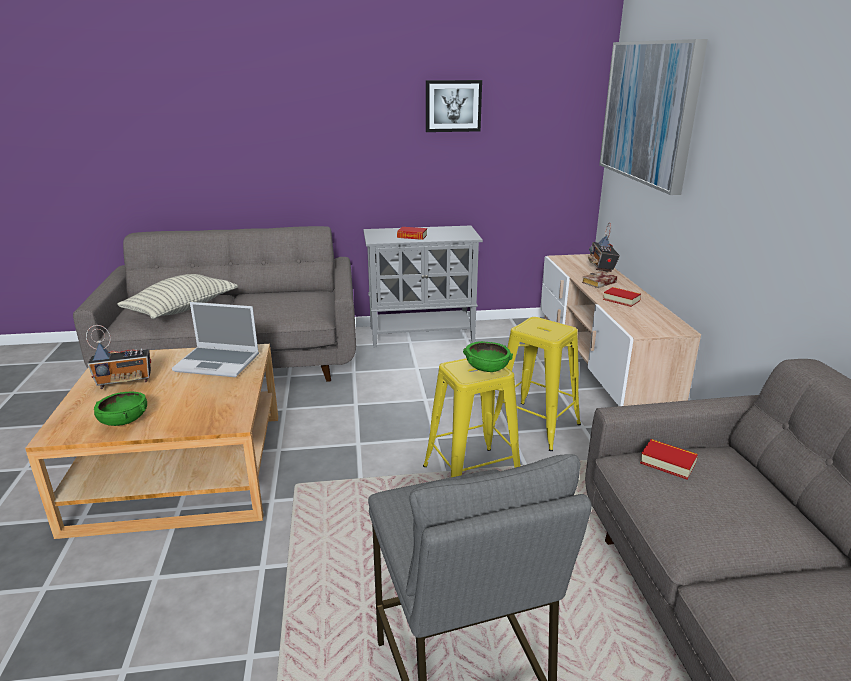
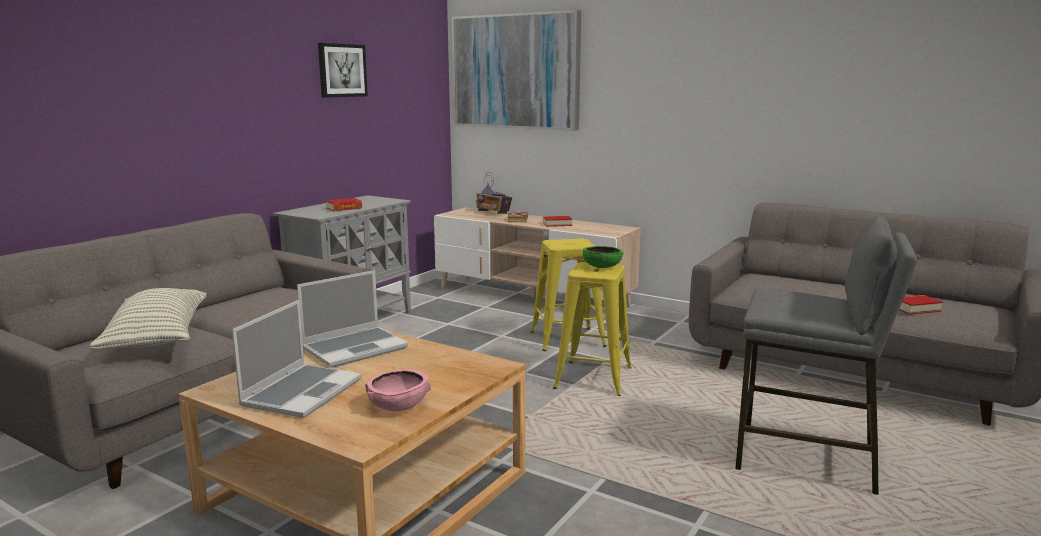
camera: 50 degrees left, 10 degrees down
(124, 420) = (399, 406): green bowl -> pink bowl
(125, 382) = (302, 392): radio -> laptop
(667, 463) = (752, 284): book -> book (915, 309)

